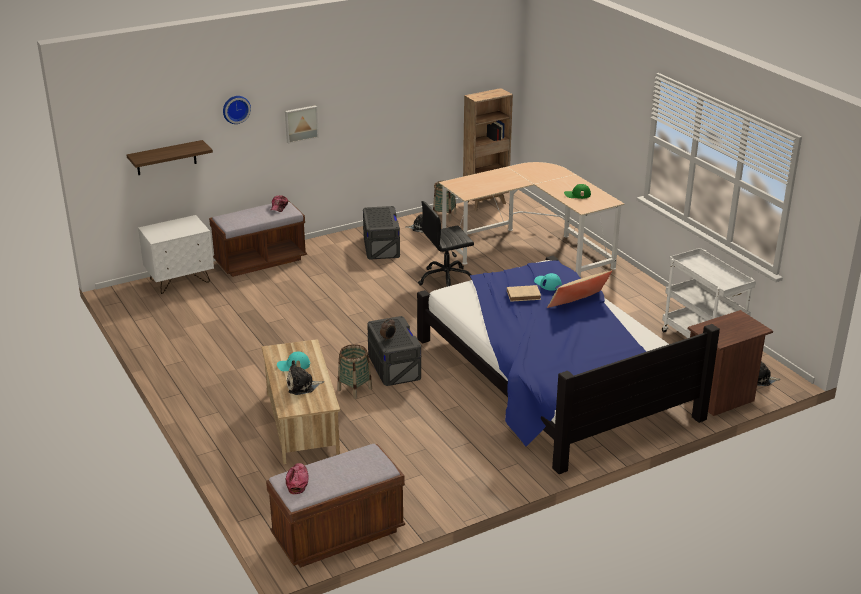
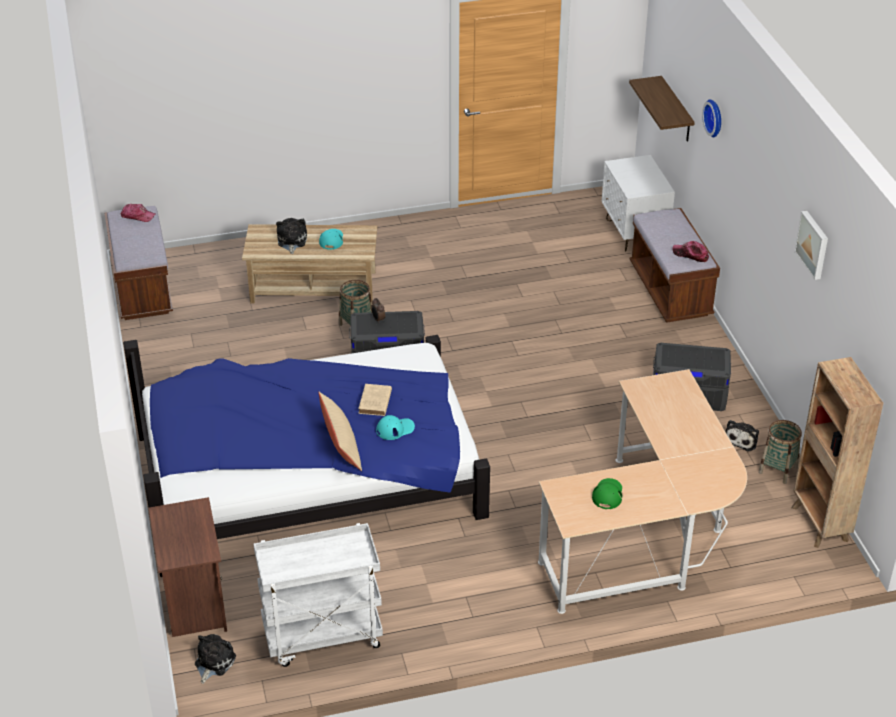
camera: 105 degrees right, 10 degrees up
(301, 123) = (744, 196): picture -> picture (813, 244)
(446, 280) = (576, 434): black office chair -> none

